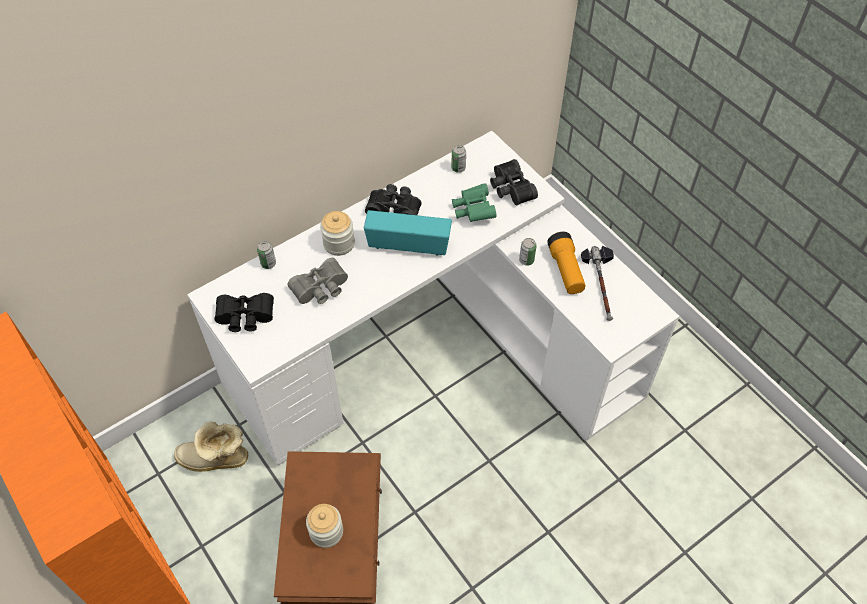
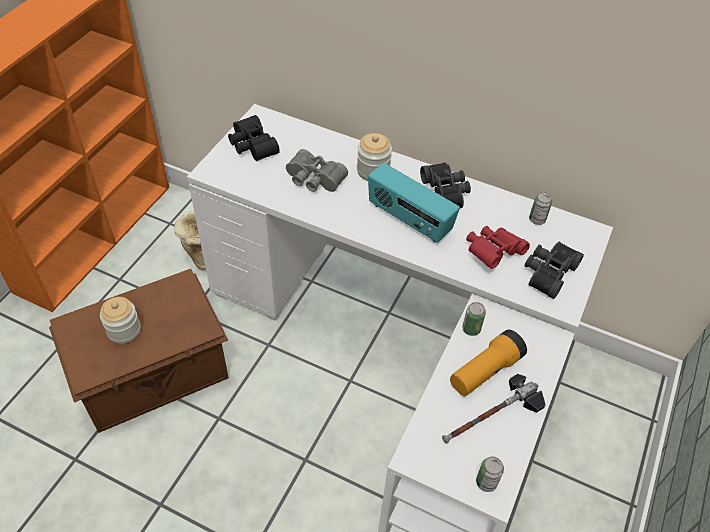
camera: 60 degrees right, 5 degrees down
(268, 263) = (318, 136): can -> can (486, 482)
(408, 245) = (408, 220): radio -> radio turned 150 degrees clockwise
(473, 210) = (492, 253): green binoculars -> red binoculars

